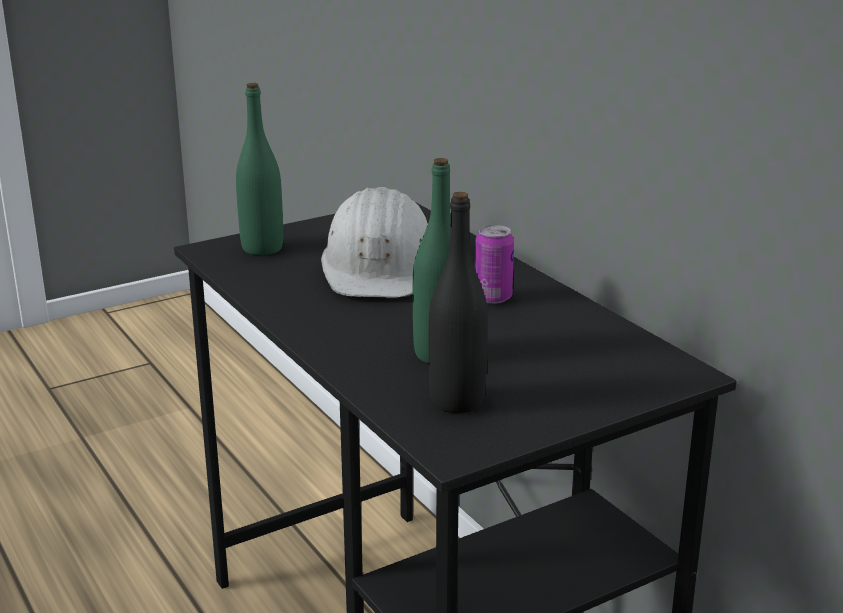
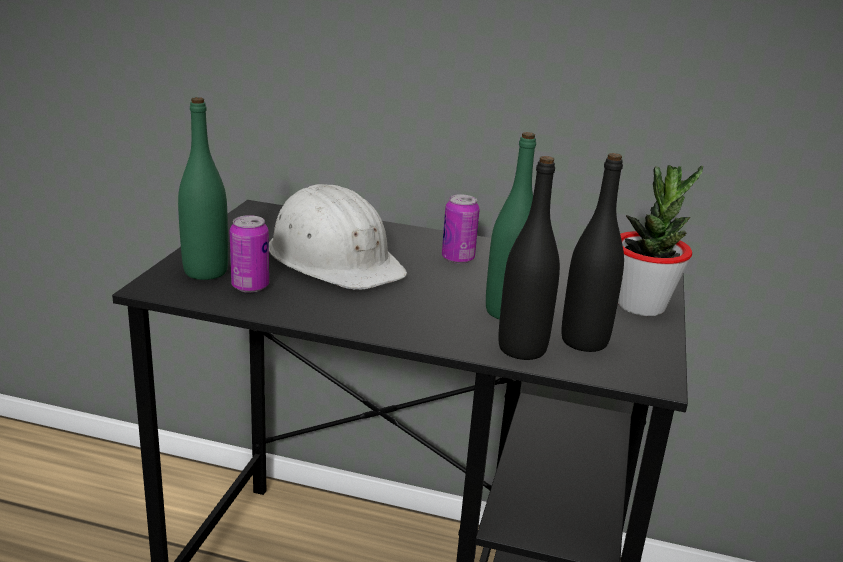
camera: 45 degrees left, 0 degrees up
(272, 268) = (250, 286): none -> can
(386, 386) = (522, 349): none -> black bottle
(589, 395) = (641, 305): none -> potted plant

